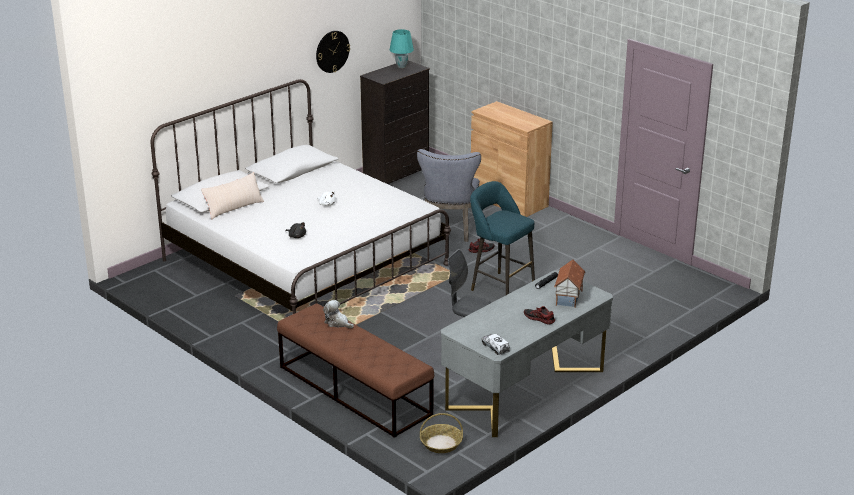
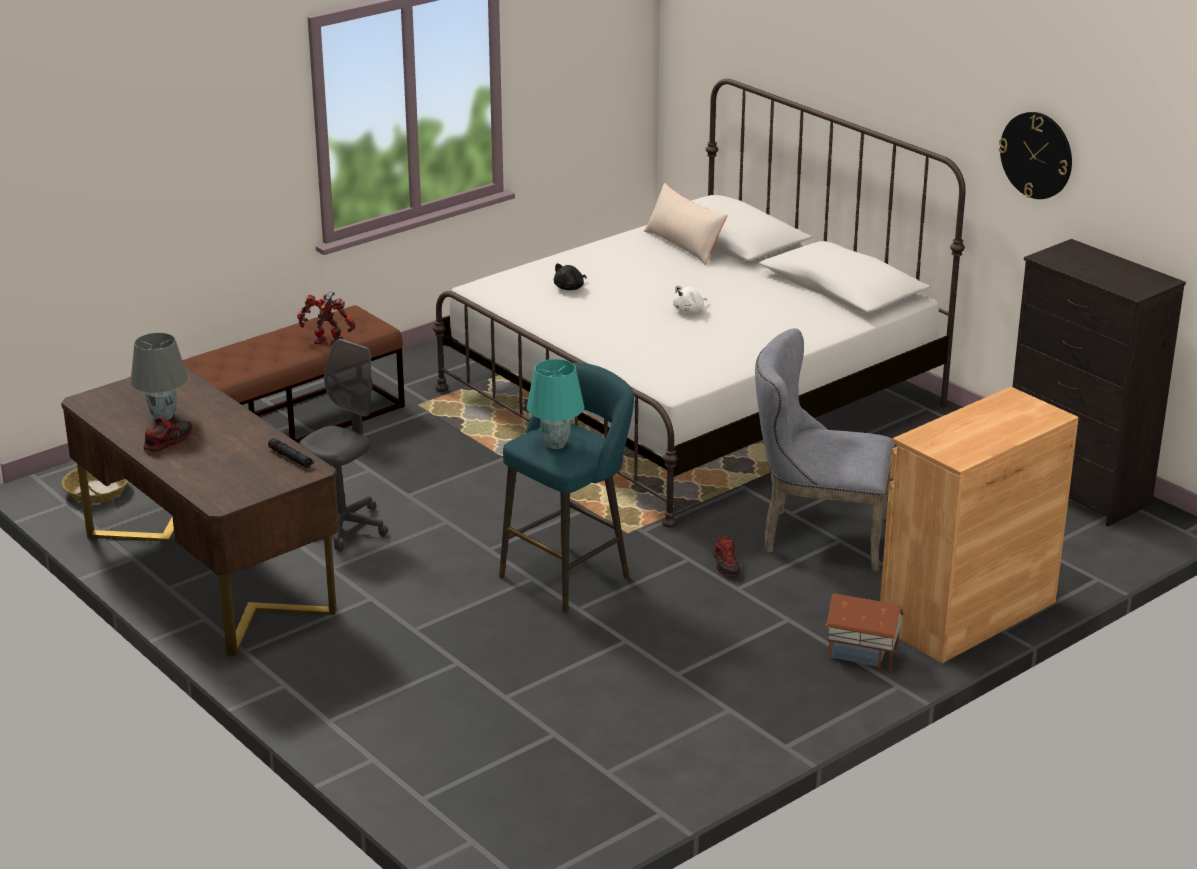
camera: 95 degrees right, 0 degrees up
(337, 323) = (327, 342): plush toy -> toy robot
(402, 66) = (1137, 275): turquoise table lamp -> turquoise table lamp (556, 445)
(495, 348) = (99, 400): toy truck -> none
(510, 324) = (164, 416): none -> grey table lamp
(525, 389) = (208, 572): grey desk -> brown desk
(569, 298) = (225, 474): toy house -> toy house (862, 655)

